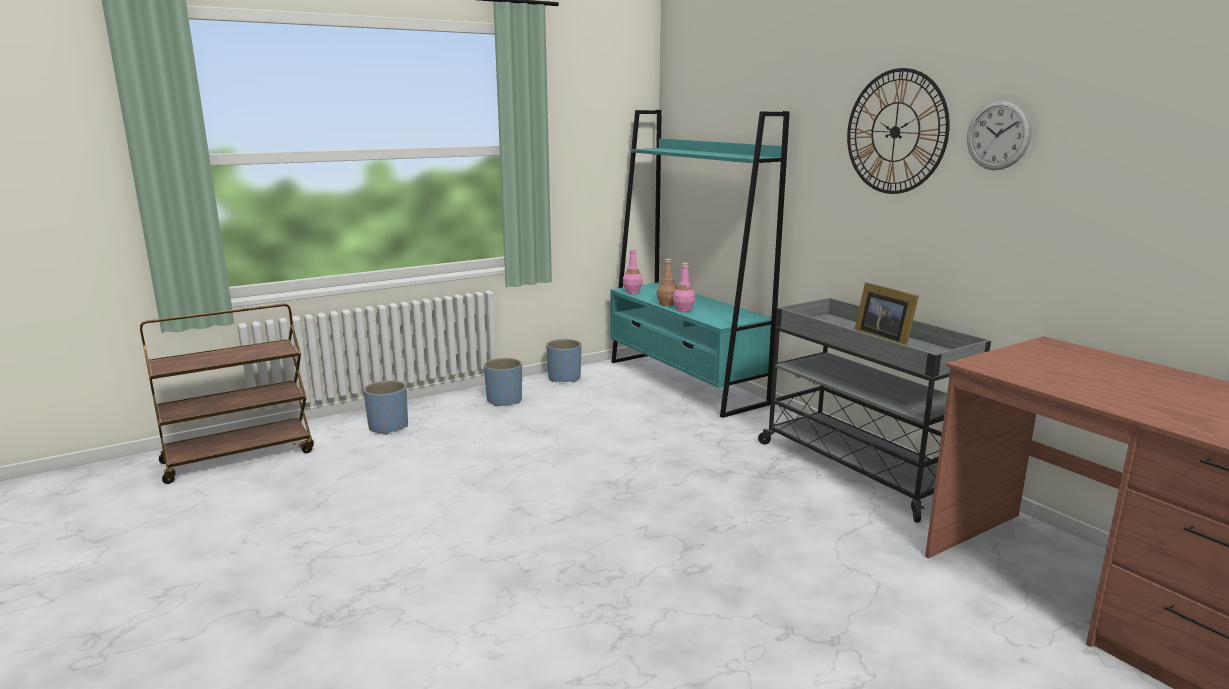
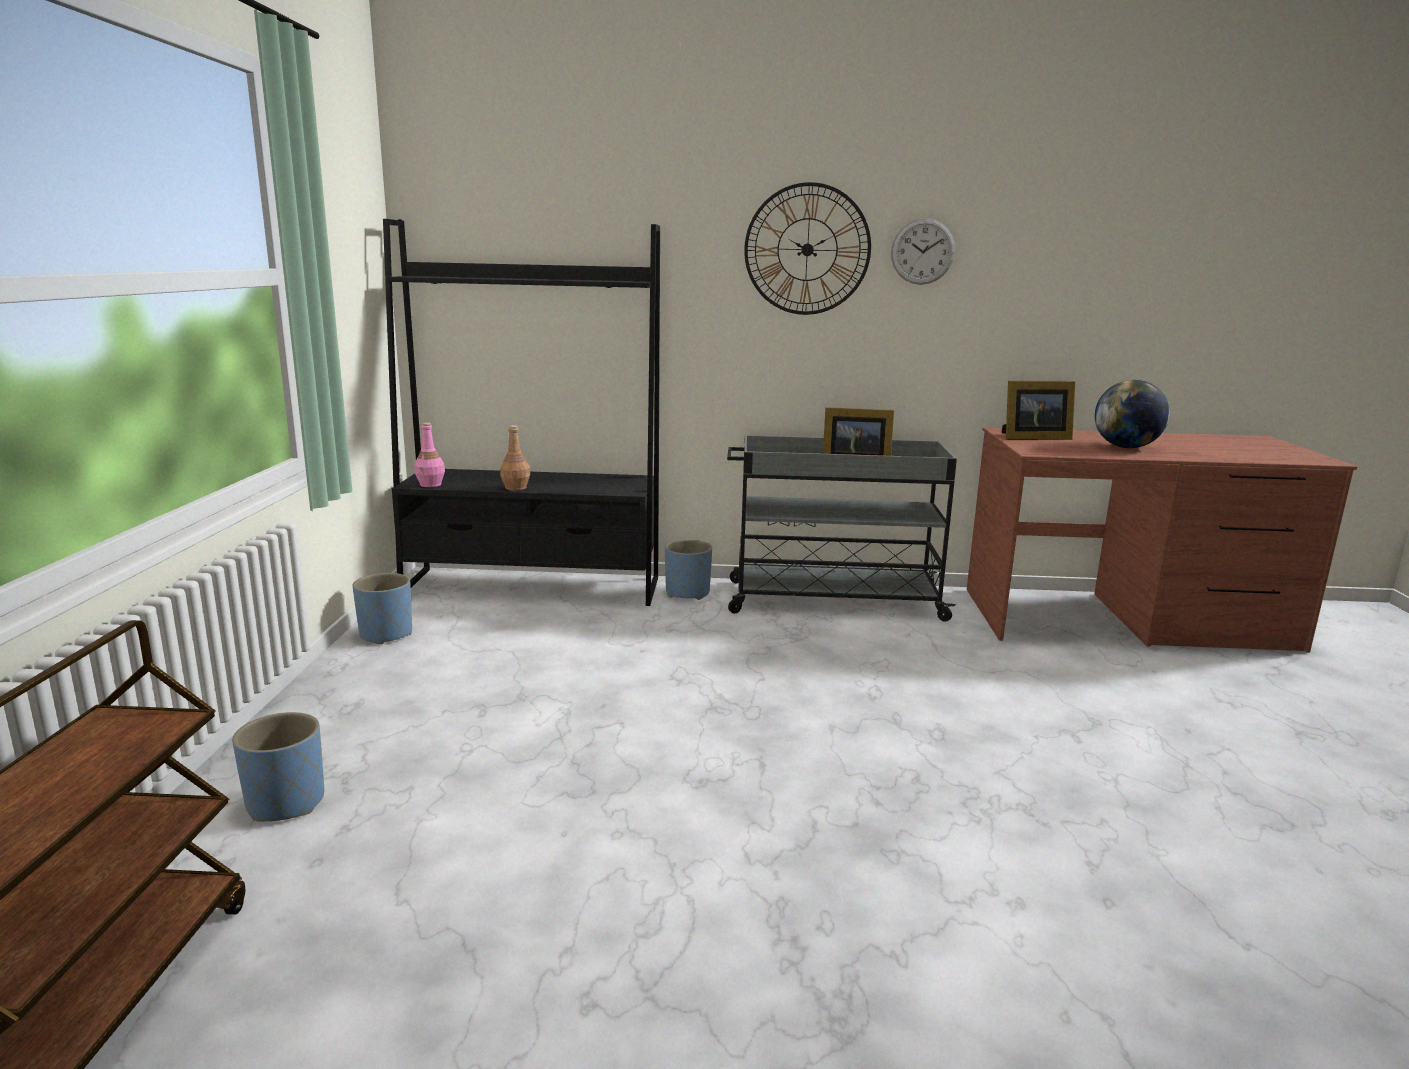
camera: 55 degrees left, 0 degrees up
(504, 400) = (374, 690): blue planter -> blue planter (687, 593)
(683, 309) = (550, 488): pink bottle -> none
(685, 382) = (533, 587): turquoise bookcase -> black bookcase
(1047, 355) = (1032, 438): none -> picture frame
(1126, 390) = (1126, 447): none -> globe

